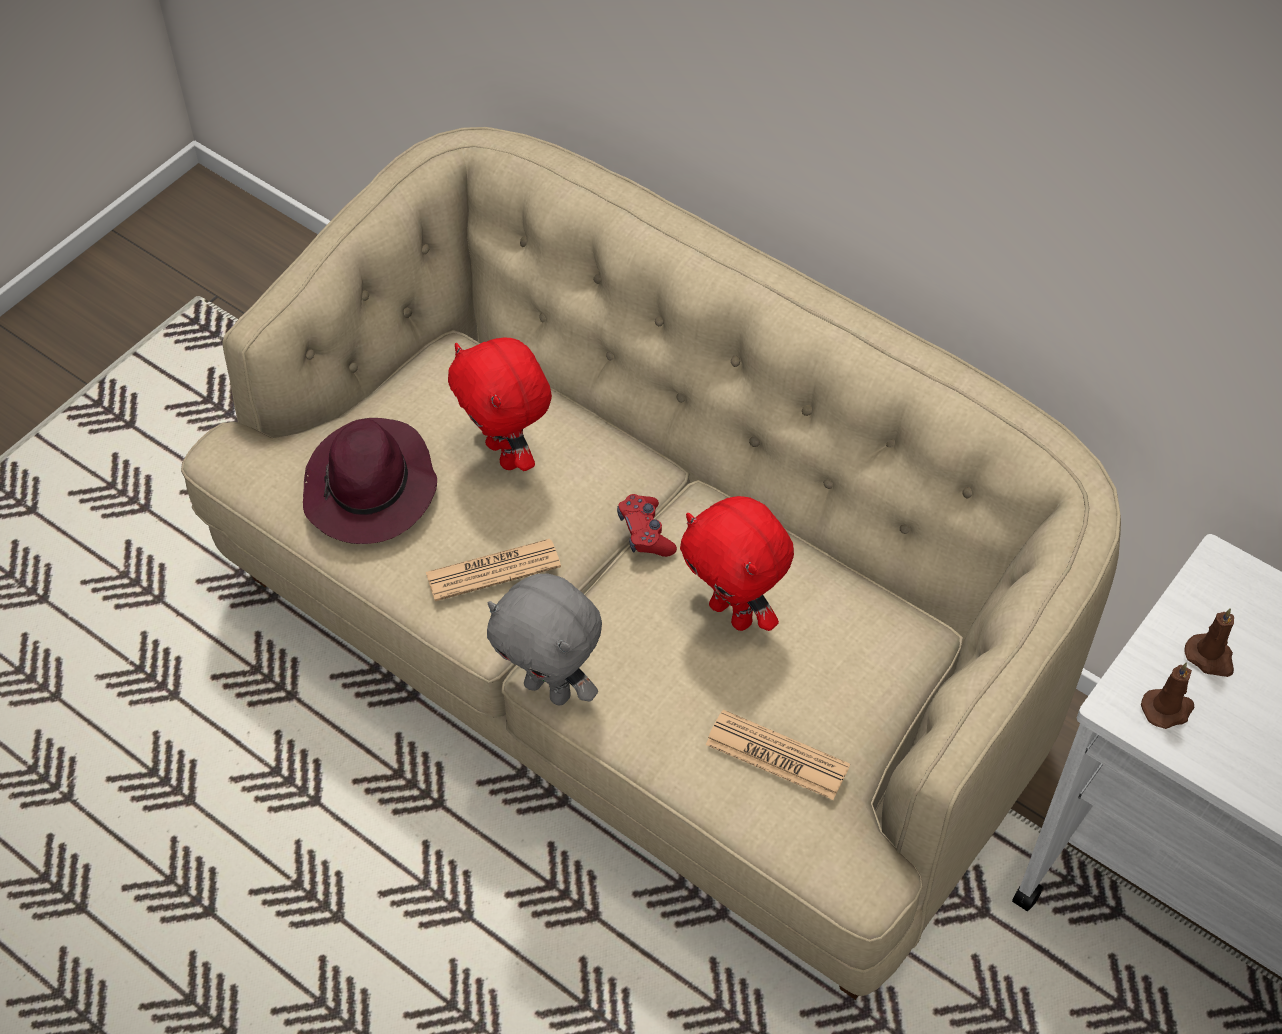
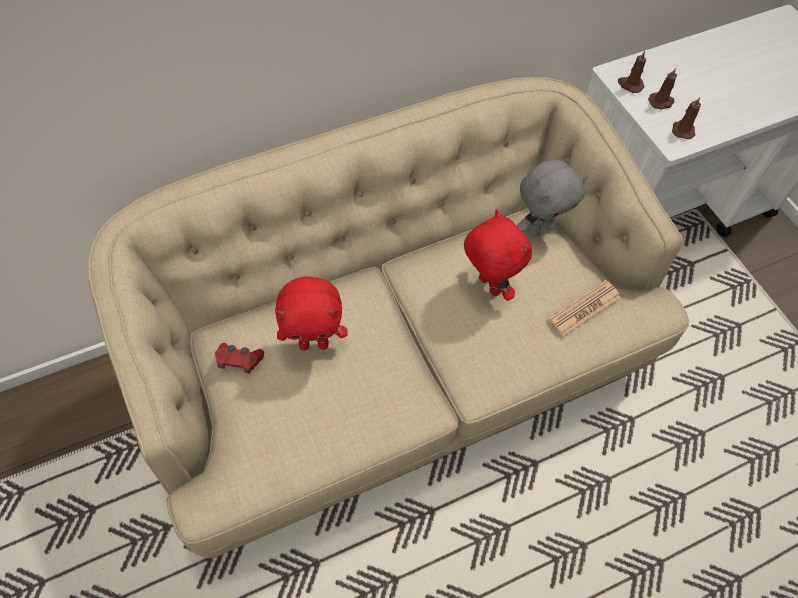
camera: 65 degrees left, 5 degrees up
(370, 489) = (293, 428): purple hat -> none
(493, 570) = (392, 388): newspaper -> none
(550, 689) = (483, 396): grey plush toy -> grey plush toy (540, 229)
(645, 533) = (410, 302): red game controller -> red game controller (239, 360)
(733, 613) = (487, 286): red plush toy -> red plush toy turned 105 degrees counterclockwise
(1213, 599) = (630, 85): none -> brown candle

